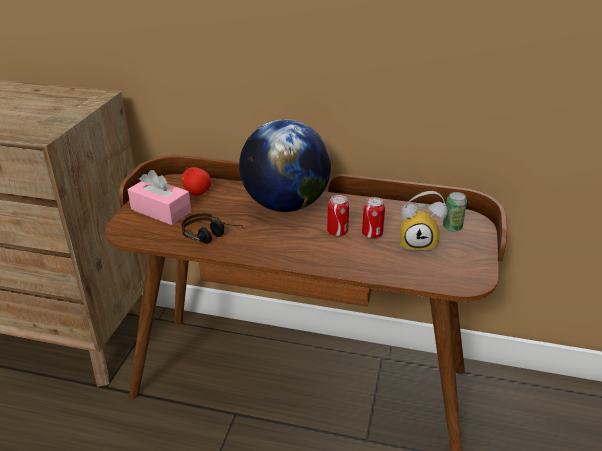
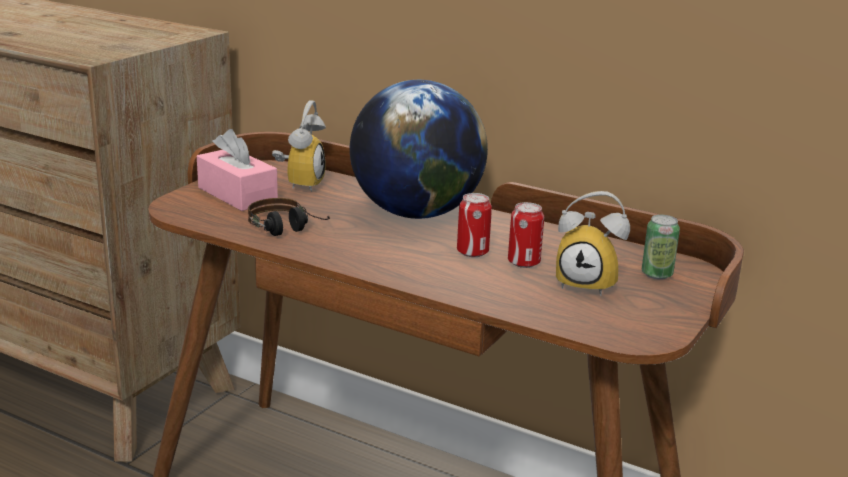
camera: 15 degrees right, 10 degrees down
(197, 192) = (300, 183): apple -> alarm clock

